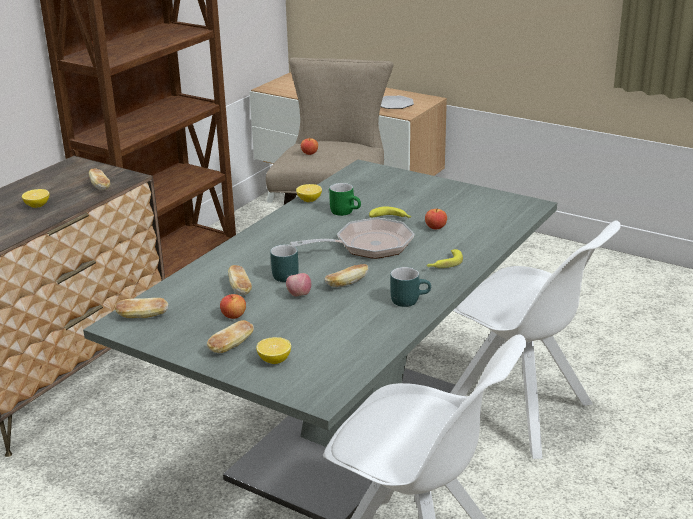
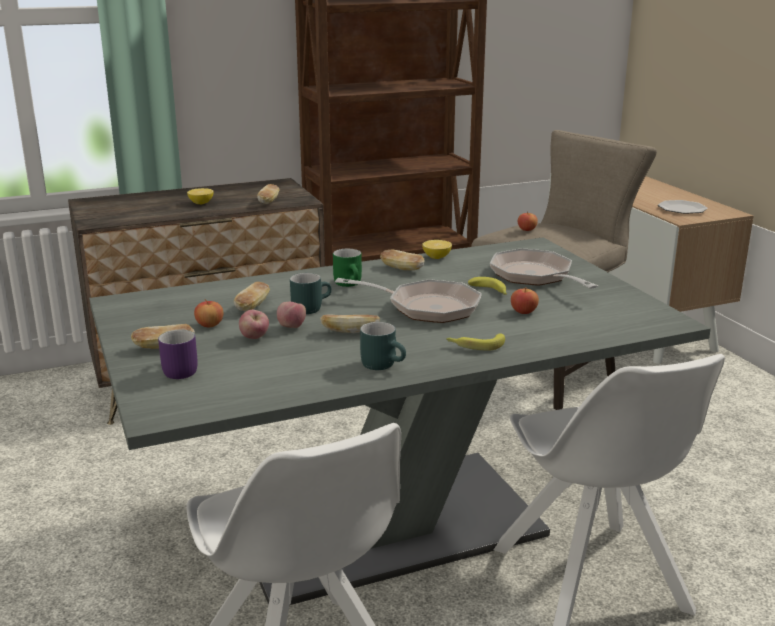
camera: 35 degrees right, 5 degrees down
(143, 317) = (143, 303): bread -> bread (402, 269)
(274, 360) = (176, 370): lemon -> purple mug
(287, 313) = (254, 338): none -> apple
(346, 211) = (455, 275): green mug -> green mug (351, 284)
(402, 195) = (535, 276): none -> frying pan

